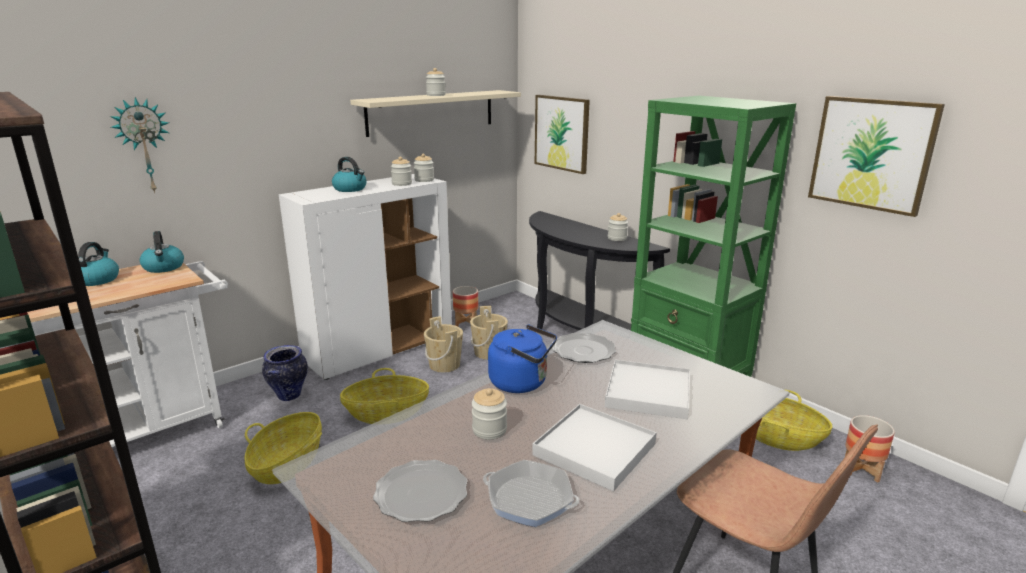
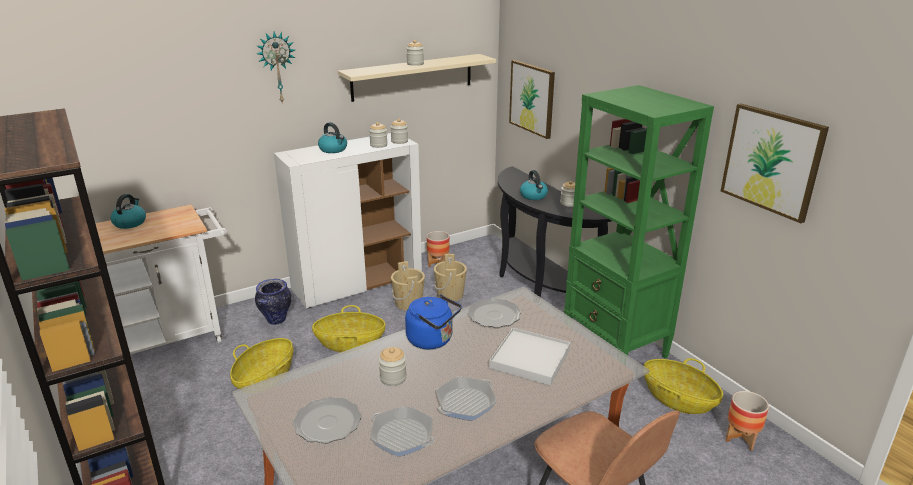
camera: 10 degrees right, 5 degrees up
(144, 146) = (166, 116): wall clock -> wall clock (277, 67)
(164, 267) = (180, 214): kettle -> kettle (534, 196)
(594, 450) = (466, 403): white tray -> frying pan

